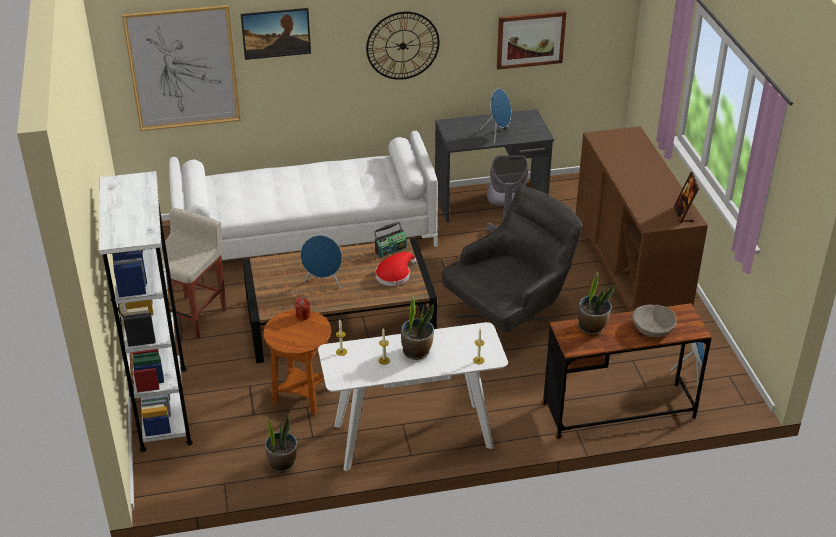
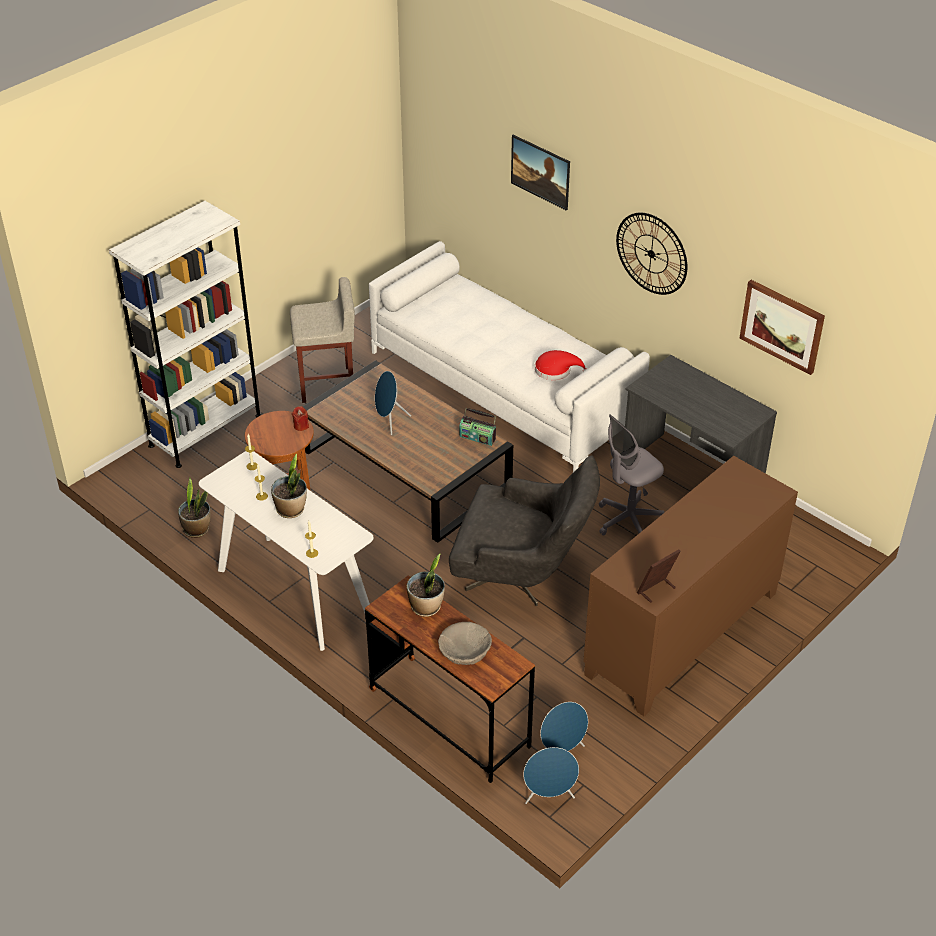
camera: 55 degrees right, 5 degrees up
(183, 68) = (463, 161): picture -> none
(394, 275) = (443, 458): red hat -> red hat (556, 370)
(497, 134) = (694, 406): blue speaker -> blue speaker (549, 796)

